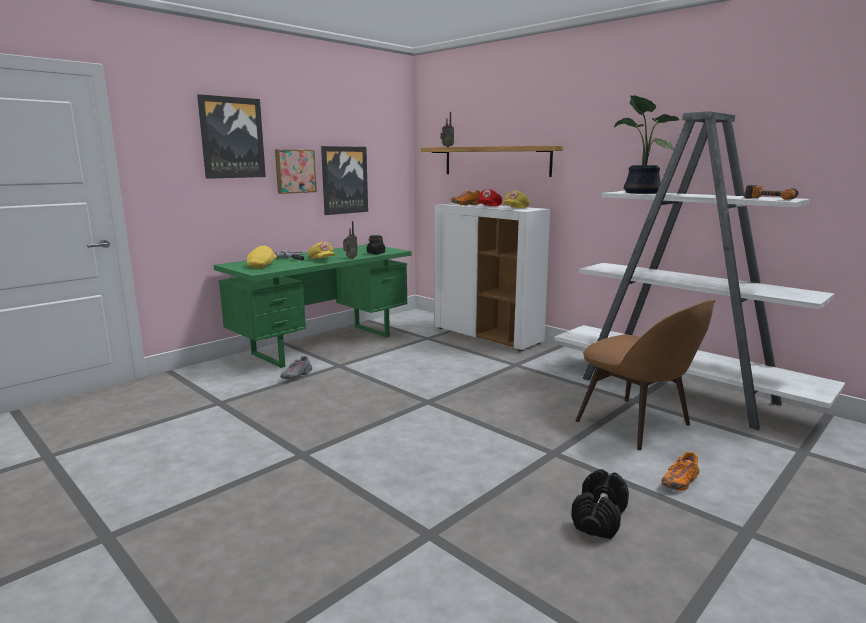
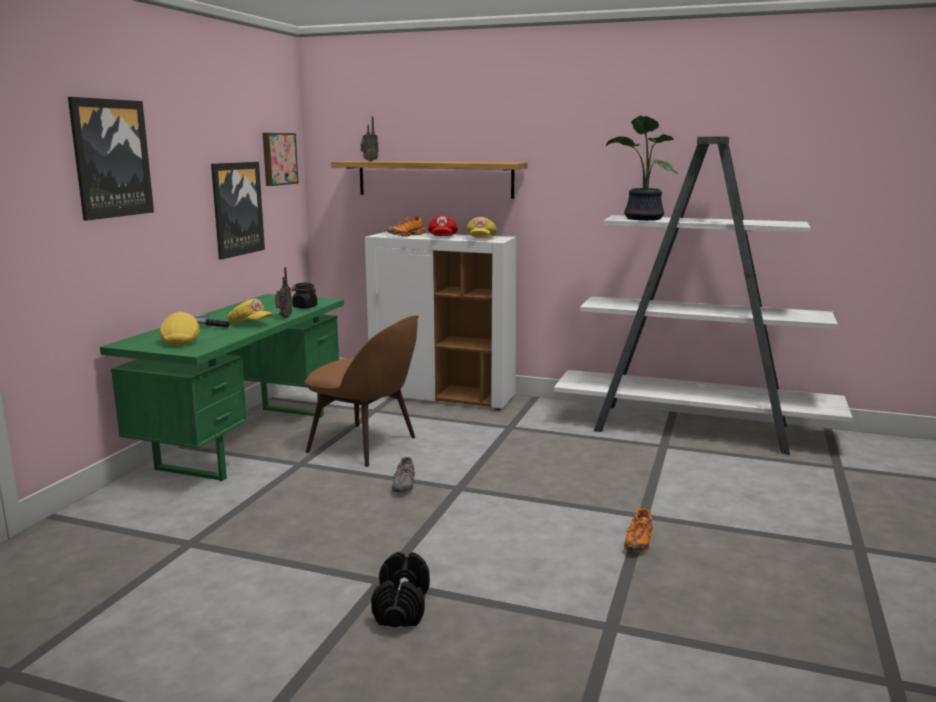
camera: 25 degrees left, 0 degrees up
(295, 171) = (184, 201): picture -> picture (278, 159)
(297, 376) = (259, 488): grey shoe -> grey shoe (404, 486)
(599, 517) = (740, 567): black dumbbell -> black dumbbell (401, 606)
(636, 424) = (688, 470): brown chair -> brown chair (366, 445)
(680, 482) = (773, 517): orange shoe -> orange shoe (638, 542)
(771, 198) = (779, 223): power drill -> none

